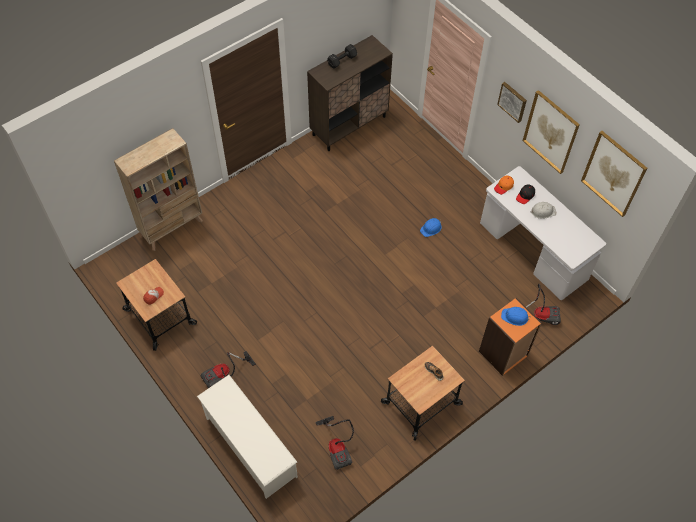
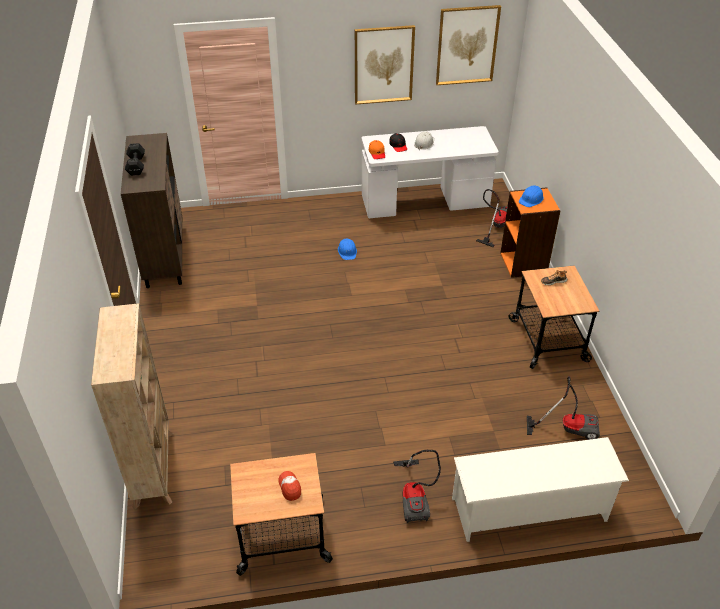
camera: 60 degrees left, 15 degrees down
(513, 101) = (327, 71): picture -> none

